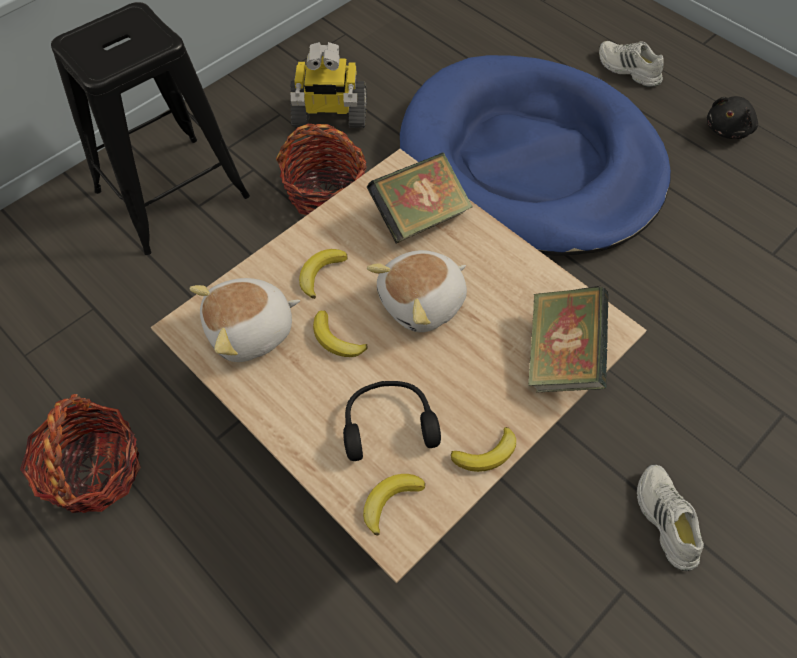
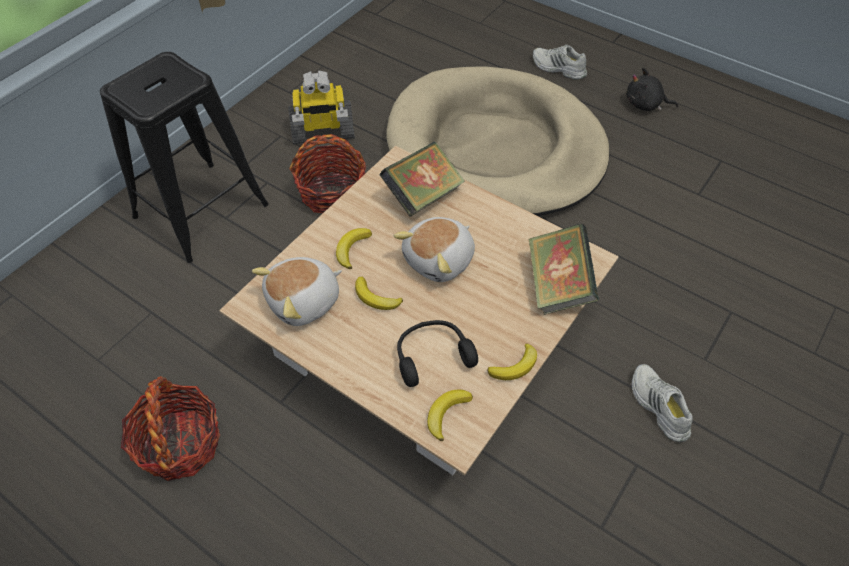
camera: 10 degrees left, 5 degrees down
(530, 163) = (495, 149): blue dog bed -> beige dog bed
(728, 129) = (645, 104): black plush toy -> black plush toy turned 75 degrees clockwise

